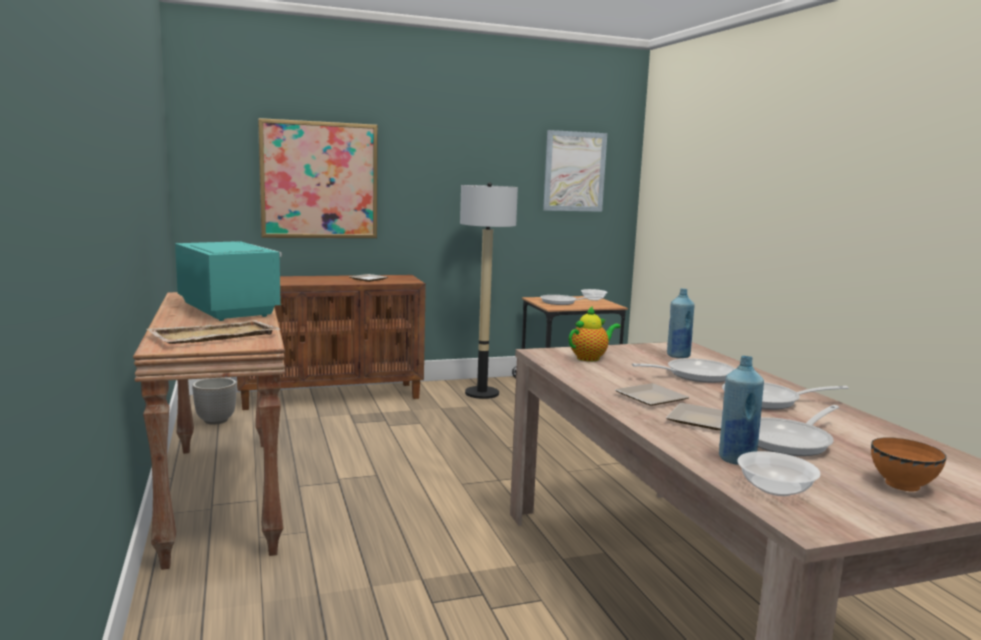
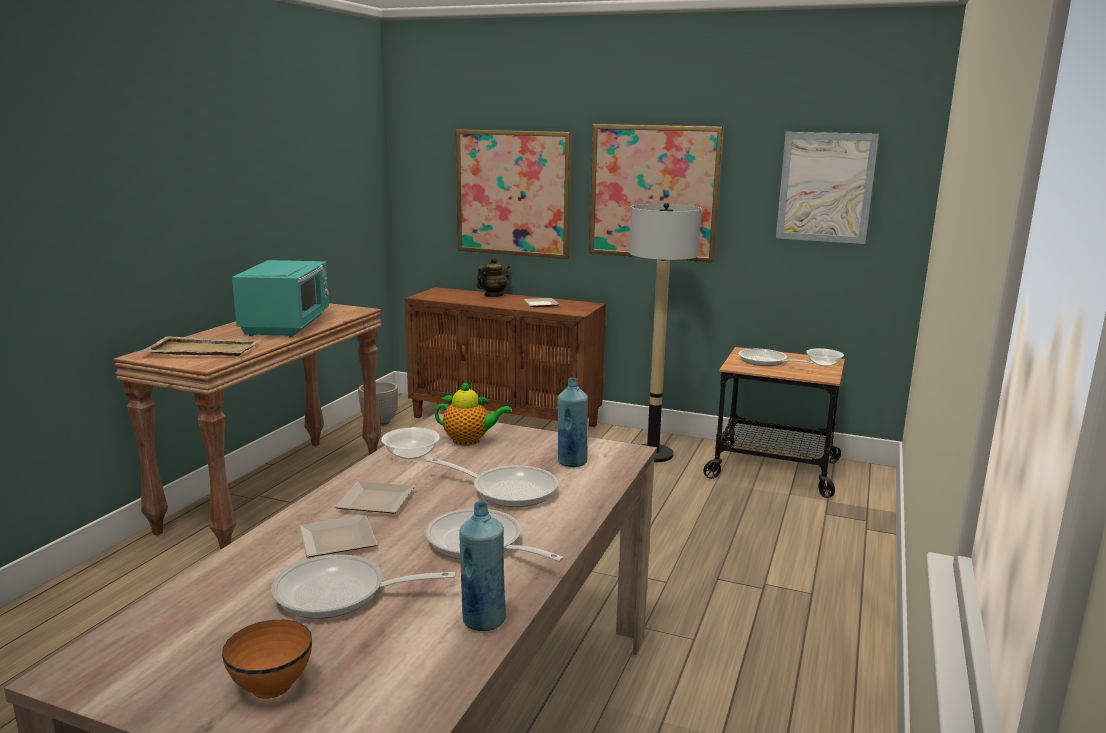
camera: 40 degrees right, 5 degrees up
(310, 277) = (493, 296): none -> teapot
(450, 177) = (654, 192): none -> picture
(736, 459) = (231, 589): blue bottle -> blue bottle (483, 620)
(775, 488) = (162, 630): bowl -> bowl (411, 454)

